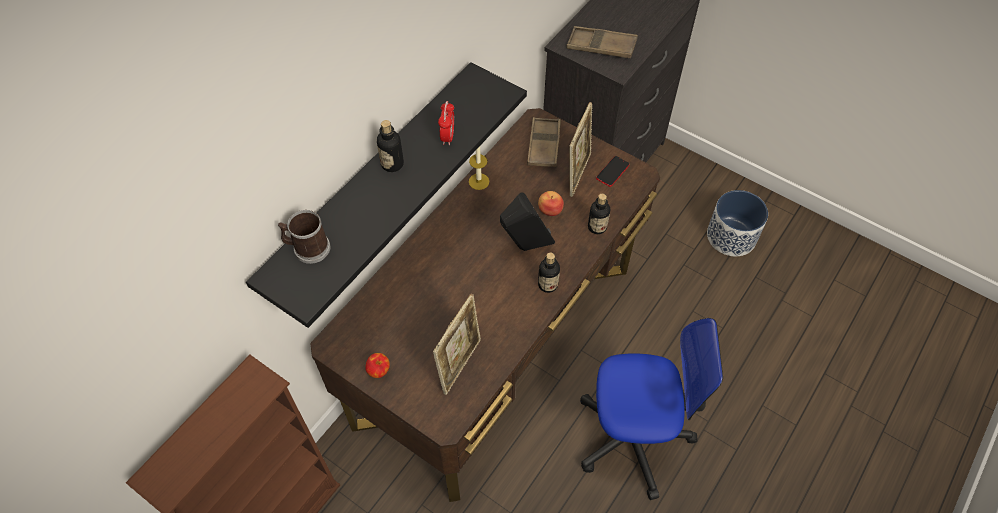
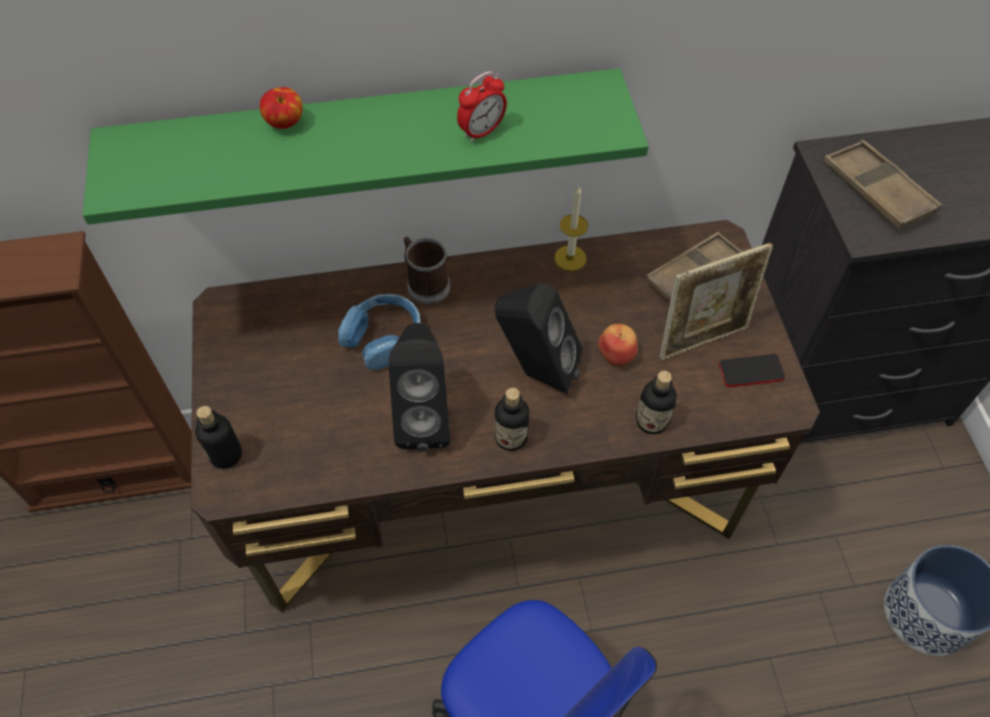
camera: 45 degrees right, 0 degrees up
(308, 248) = (185, 140): mug -> mug (425, 283)
(372, 183) = (368, 137): black shelf -> green shelf
(379, 370) = (230, 372): apple -> apple (285, 123)
(392, 164) = (382, 117): bottle -> bottle (226, 455)
(435, 290) = (383, 338): none -> blue headphones
(460, 364) = (312, 439): picture frame -> none
(500, 310) = (424, 418): none -> black speaker

